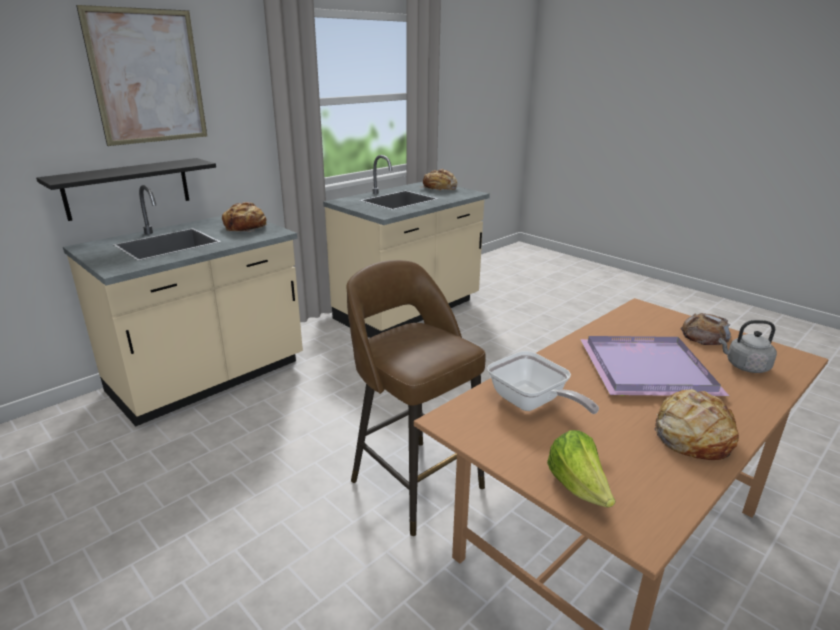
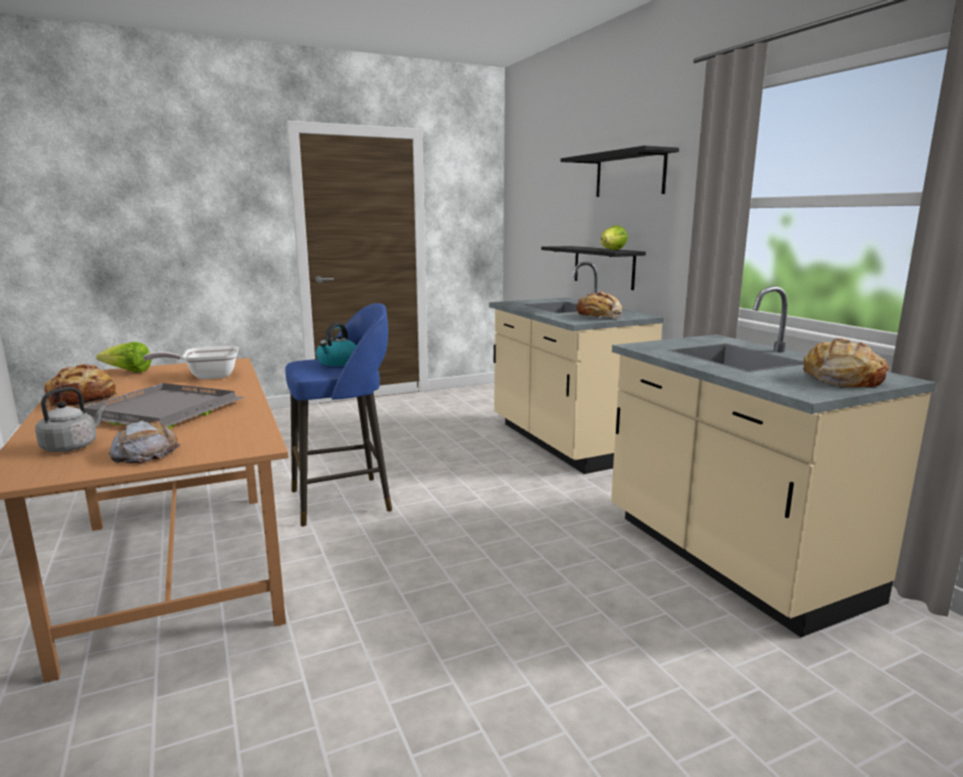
camera: 110 degrees right, 10 degrees down
(148, 77) = (629, 175): picture -> black shelf
(183, 163) = (611, 250): none -> lettuce
(414, 482) = (344, 500): brown stool -> blue stool
(418, 338) = (337, 362): none -> kettle
(648, 368) = (163, 412): purple tray -> grey tray

